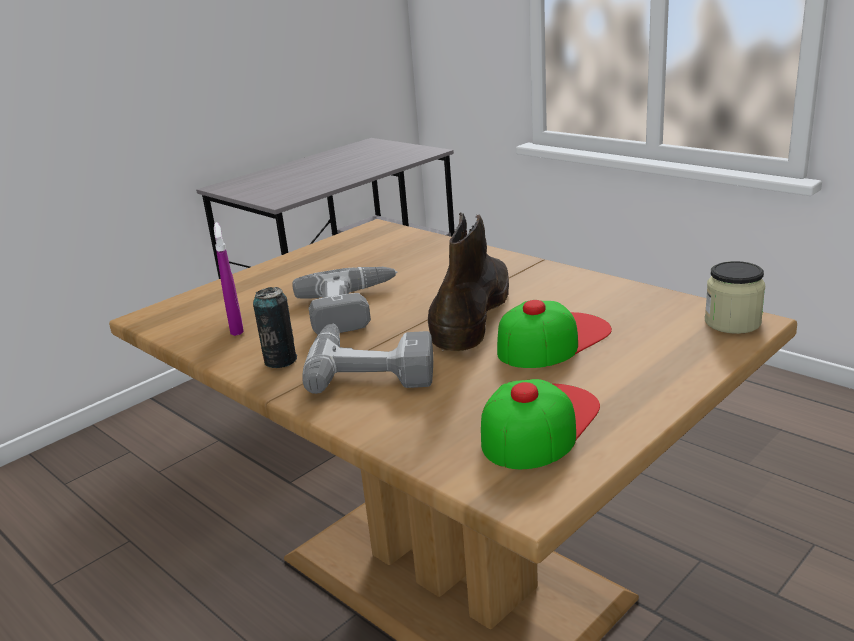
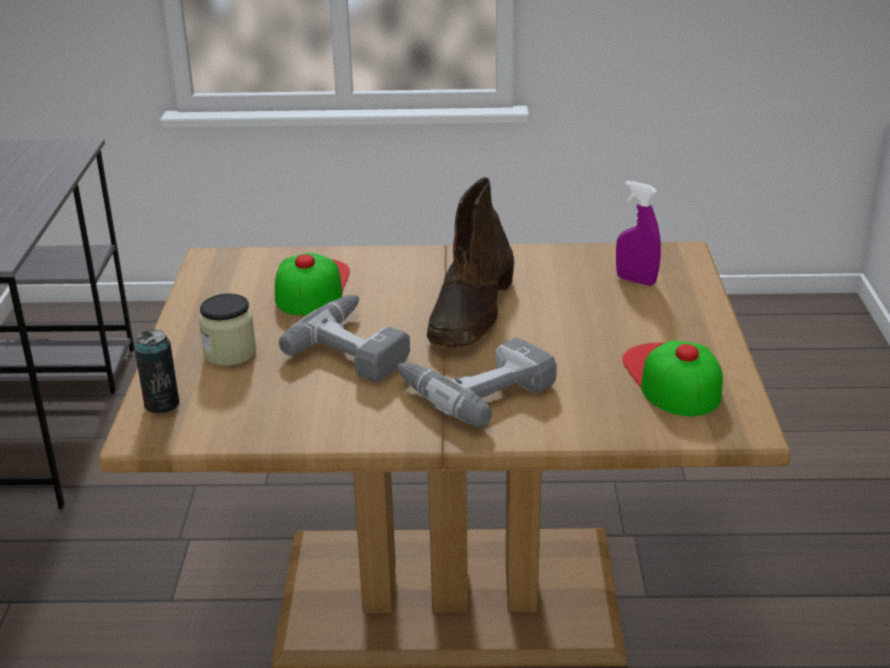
camera: 45 degrees left, 5 degrees up
(236, 328) = (277, 407): purple spray bottle -> purple spray bottle (636, 280)
(280, 360) = (385, 416): can -> can (161, 404)
(472, 311) = (471, 312): brown boot -> brown boot turned 135 degrees counterclockwise
(553, 339) = (575, 313): cap -> cap (311, 286)
(732, 322) = (672, 257): jar -> jar (230, 353)

